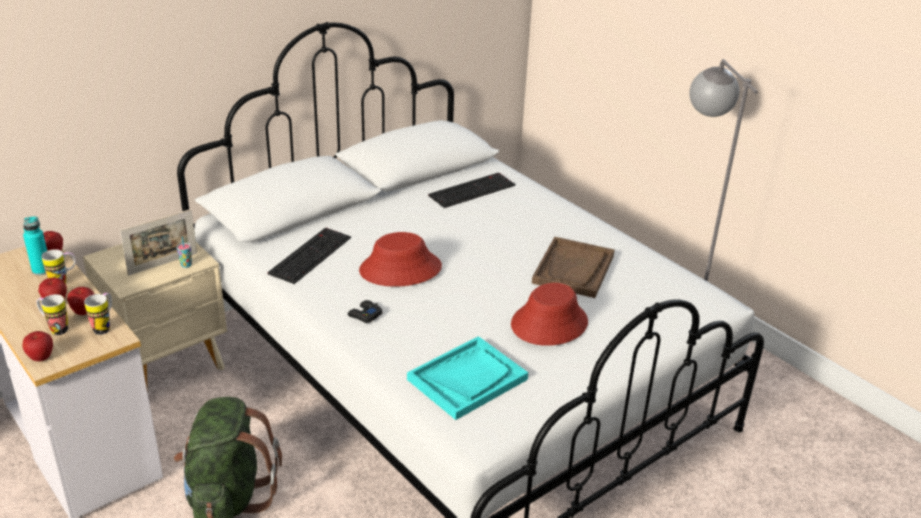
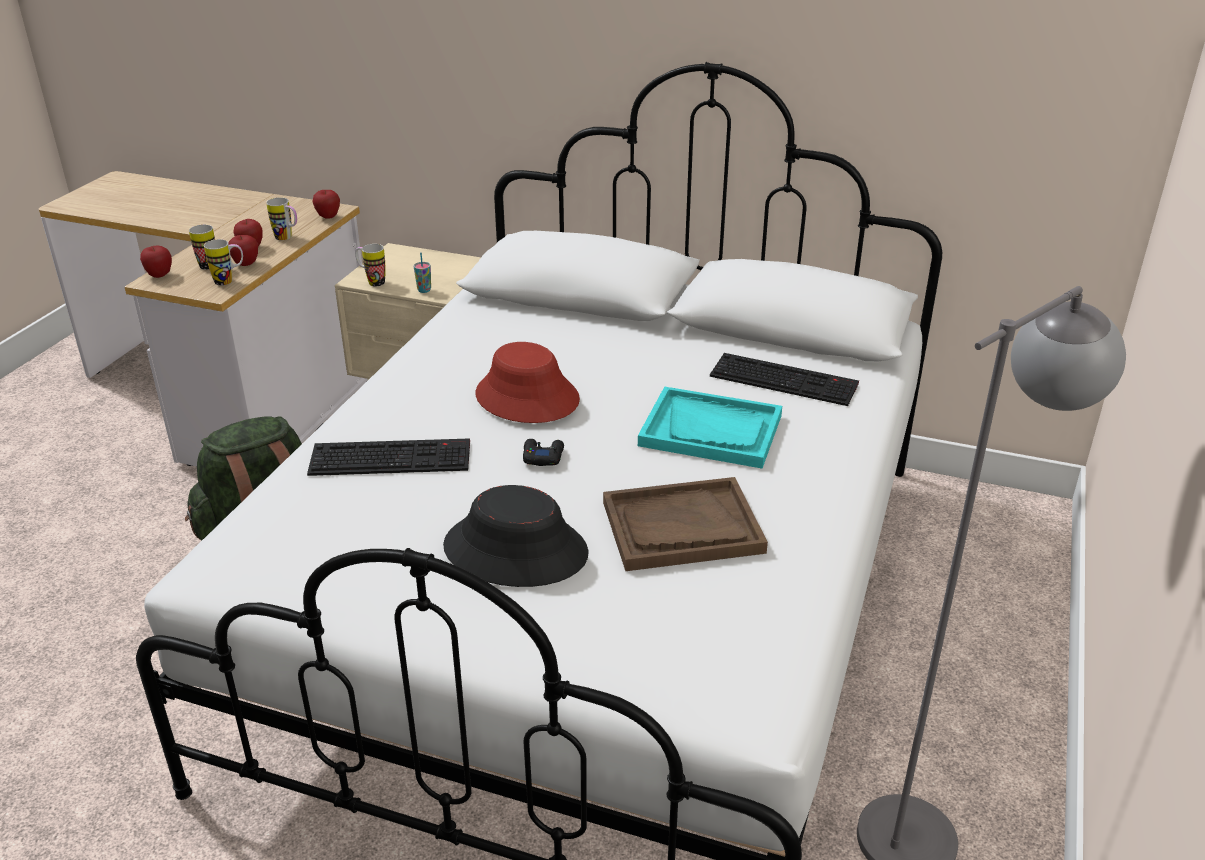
camera: 60 degrees right, 0 degrees up
(41, 270) = (298, 223): turquoise bottle -> none
(140, 281) = (372, 282): none -> mug
(163, 264) = (414, 279): picture frame -> none
(310, 254) = (494, 335): keyboard -> keyboard (392, 457)
(364, 315) = (404, 410): black game controller -> black game controller (542, 456)
(467, 379) = (329, 526): turquoise tray -> turquoise tray (711, 430)
(549, 323) = (516, 550): red hat -> black hat

